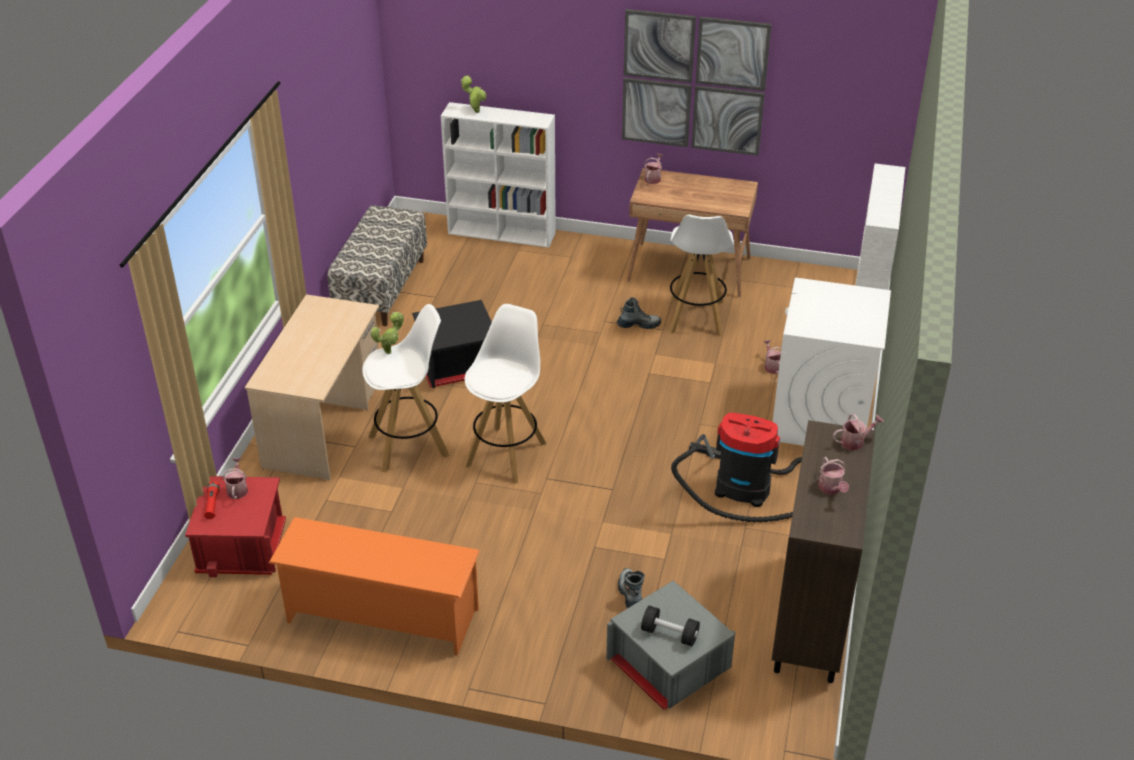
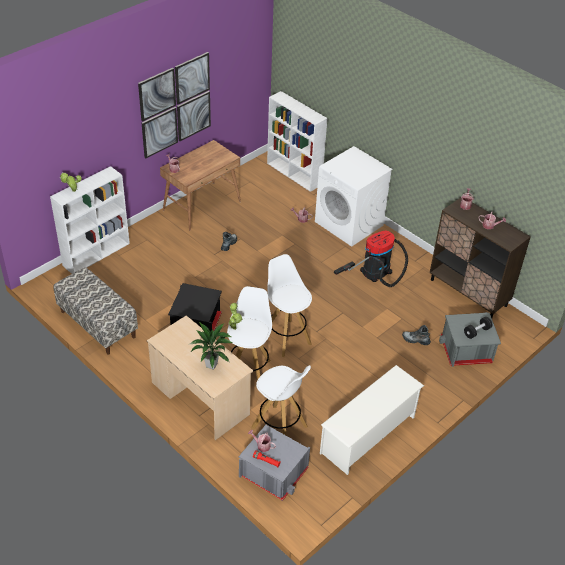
camera: 60 degrees left, 5 degrees up
(243, 545) = (273, 472): red storage box -> grey storage box
(302, 362) = (212, 366): none -> potted plant
(381, 616) = (368, 435): orange shoe rack -> white shoe rack
(696, 317) = (242, 223): white stool -> white stool (280, 427)

